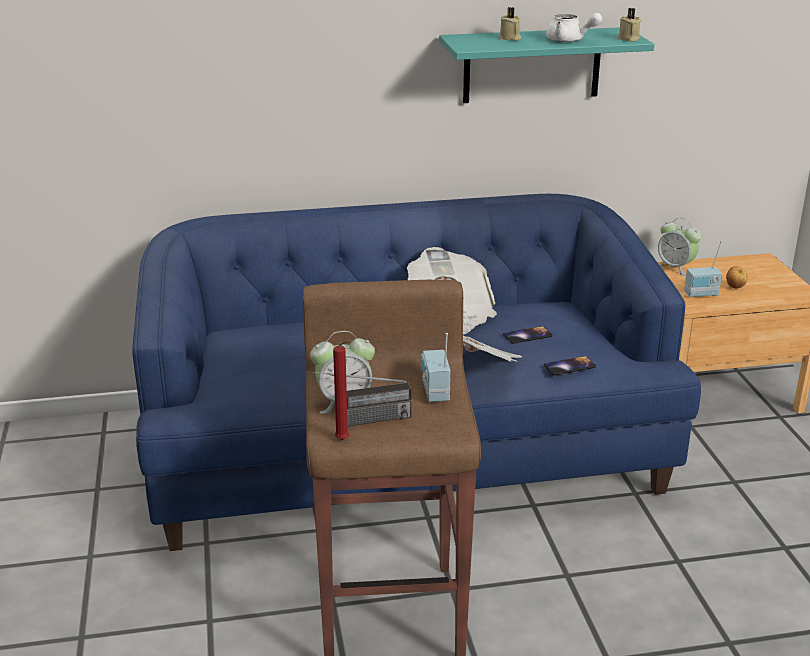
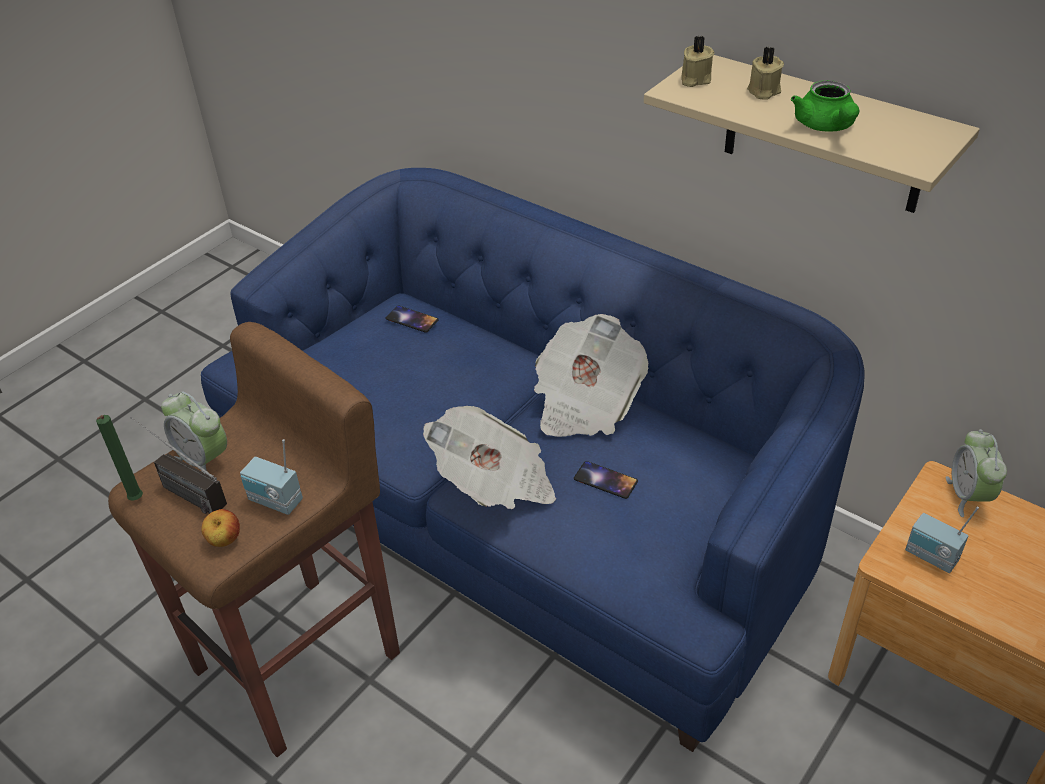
camera: 50 degrees right, 15 degrees up
(344, 441) = (136, 501): red candle -> green candle
(434, 392) = (275, 502): radio -> radio turned 105 degrees counterclockwise
(532, 65) = (824, 134): turquoise shelf -> beige shelf
(569, 40) = (826, 127): white teapot -> green teapot
(569, 366) = (580, 549): phone -> phone (412, 319)
(628, 39) = (914, 157): beige candle -> beige candle (694, 79)
(735, 287) = (998, 577): apple -> apple (224, 541)

